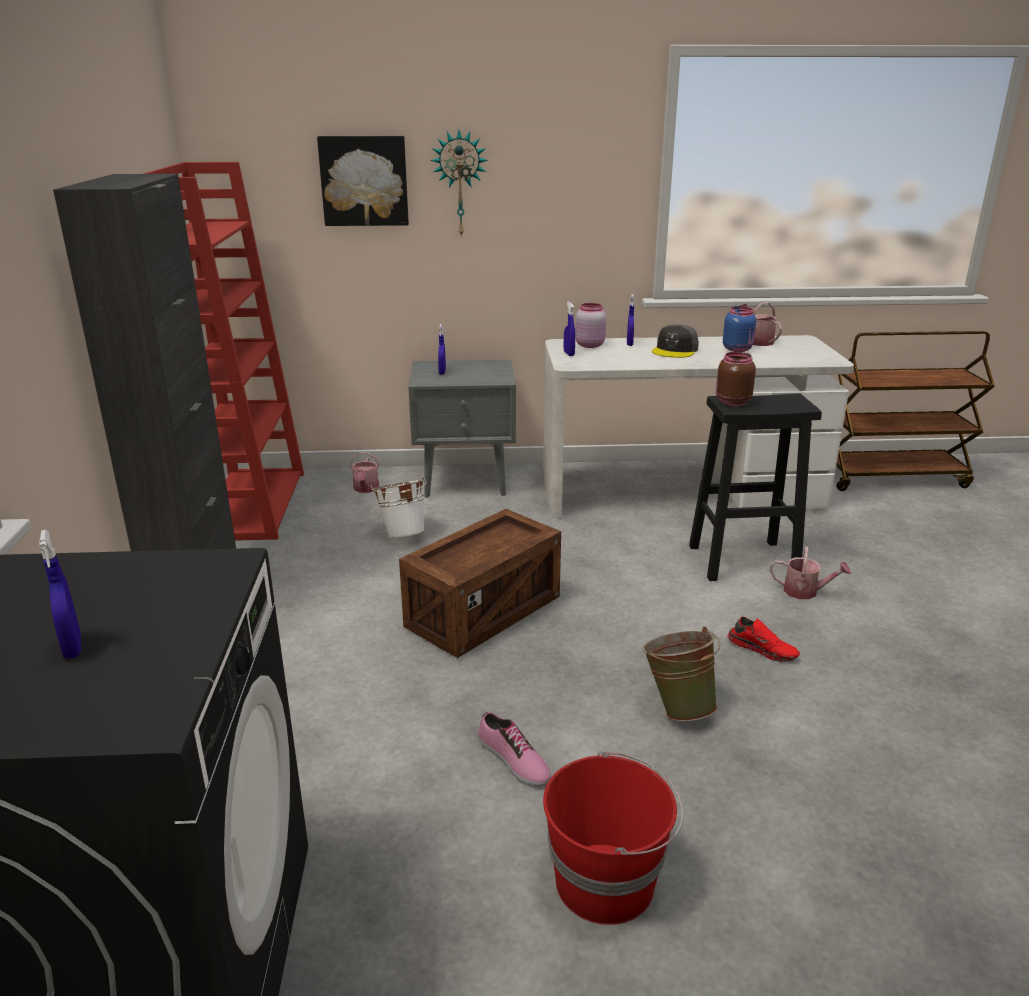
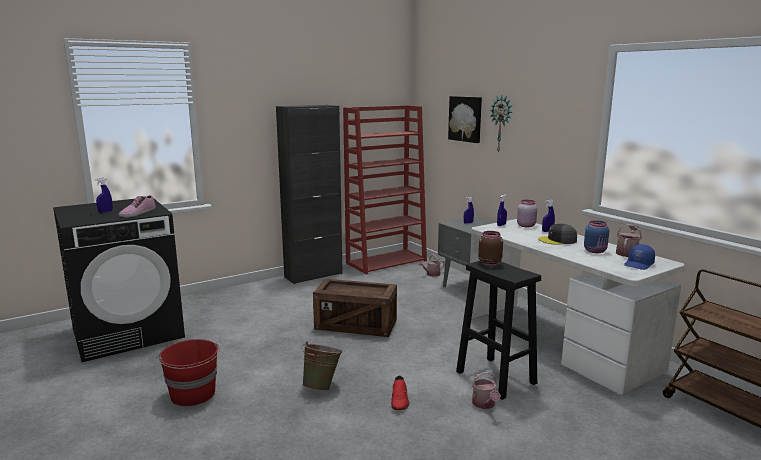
camera: 60 degrees right, 10 degrees down
(403, 534) = (401, 292): white bucket -> none
(512, 760) = (254, 358): shoe -> shoe (137, 213)
(803, 349) = (639, 264): none -> blue cap

